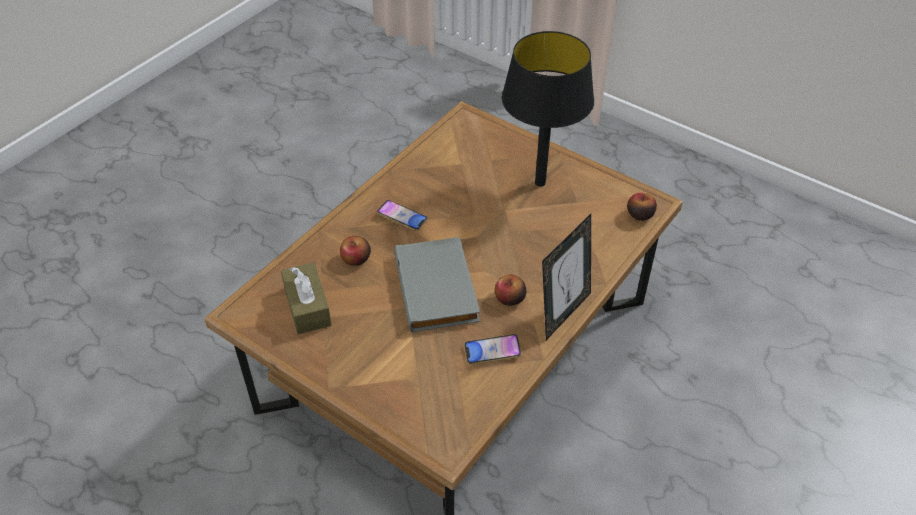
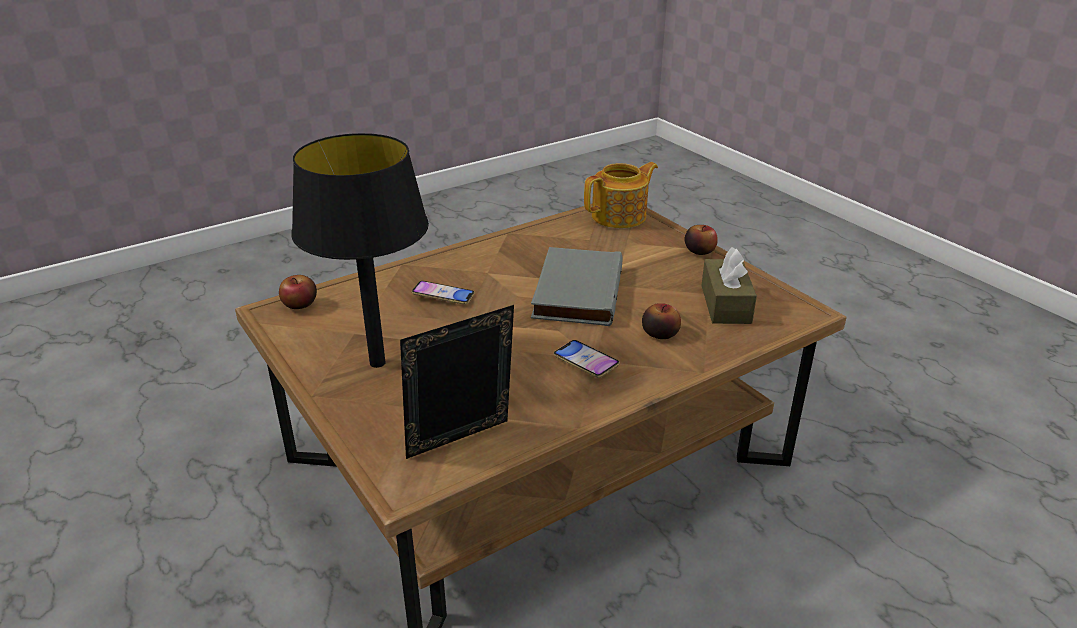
camera: 160 degrees left, 15 degrees down
(439, 423) = (620, 216): none -> teapot
(492, 351) = (550, 244): phone -> phone (443, 296)
(509, 298) = (507, 271): apple -> apple (699, 250)
(563, 313) = (464, 251): picture frame -> picture frame (462, 444)

